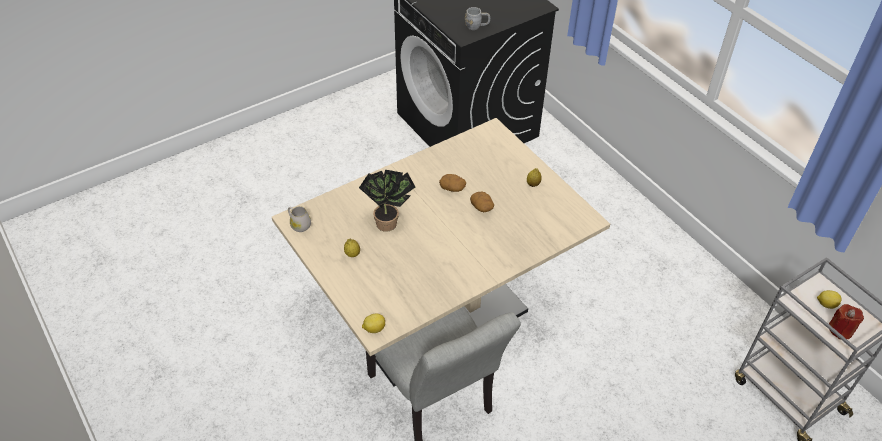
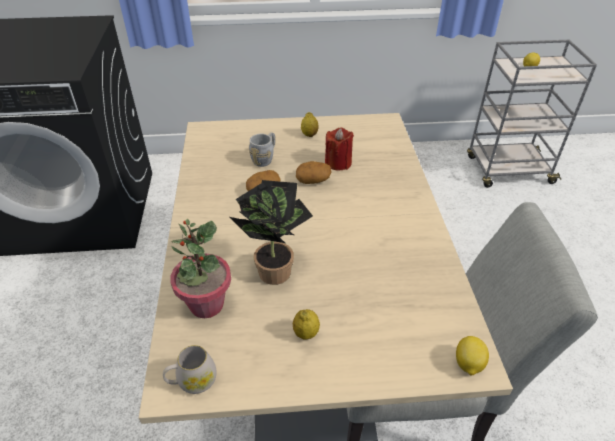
camera: 60 degrees left, 5 degrees down
(345, 207) = (206, 304): none -> potted plant
(477, 26) = (64, 60): grey mug -> grey mug (265, 158)
(840, 330) = (557, 72): red candle -> red candle (338, 163)

